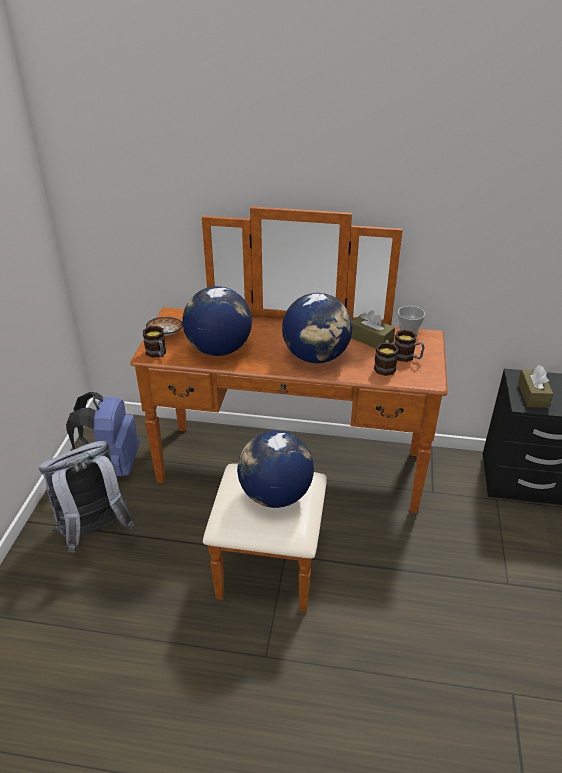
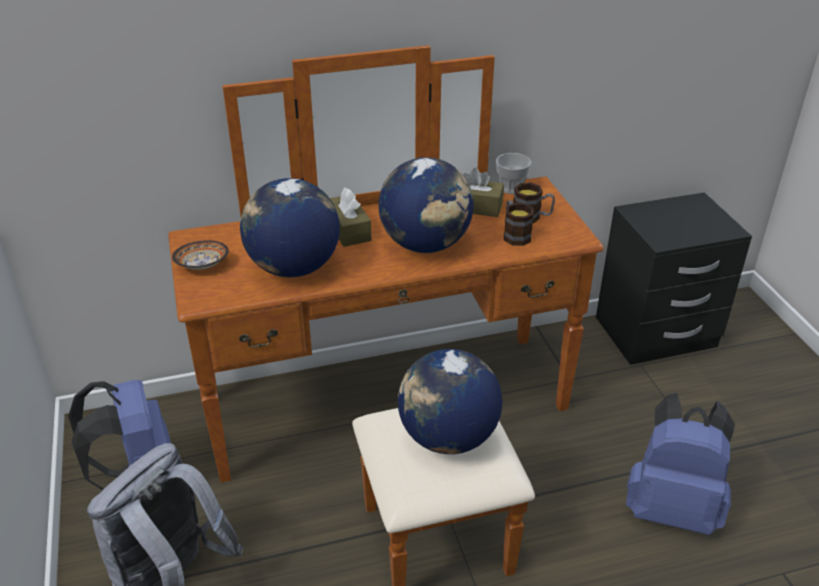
camera: 25 degrees left, 0 degrees up
(157, 354) = (212, 296): mug -> none
(452, 611) = (672, 508): none -> blue backpack
(533, 395) = (664, 228): brown tissue box -> brown tissue box (348, 230)

